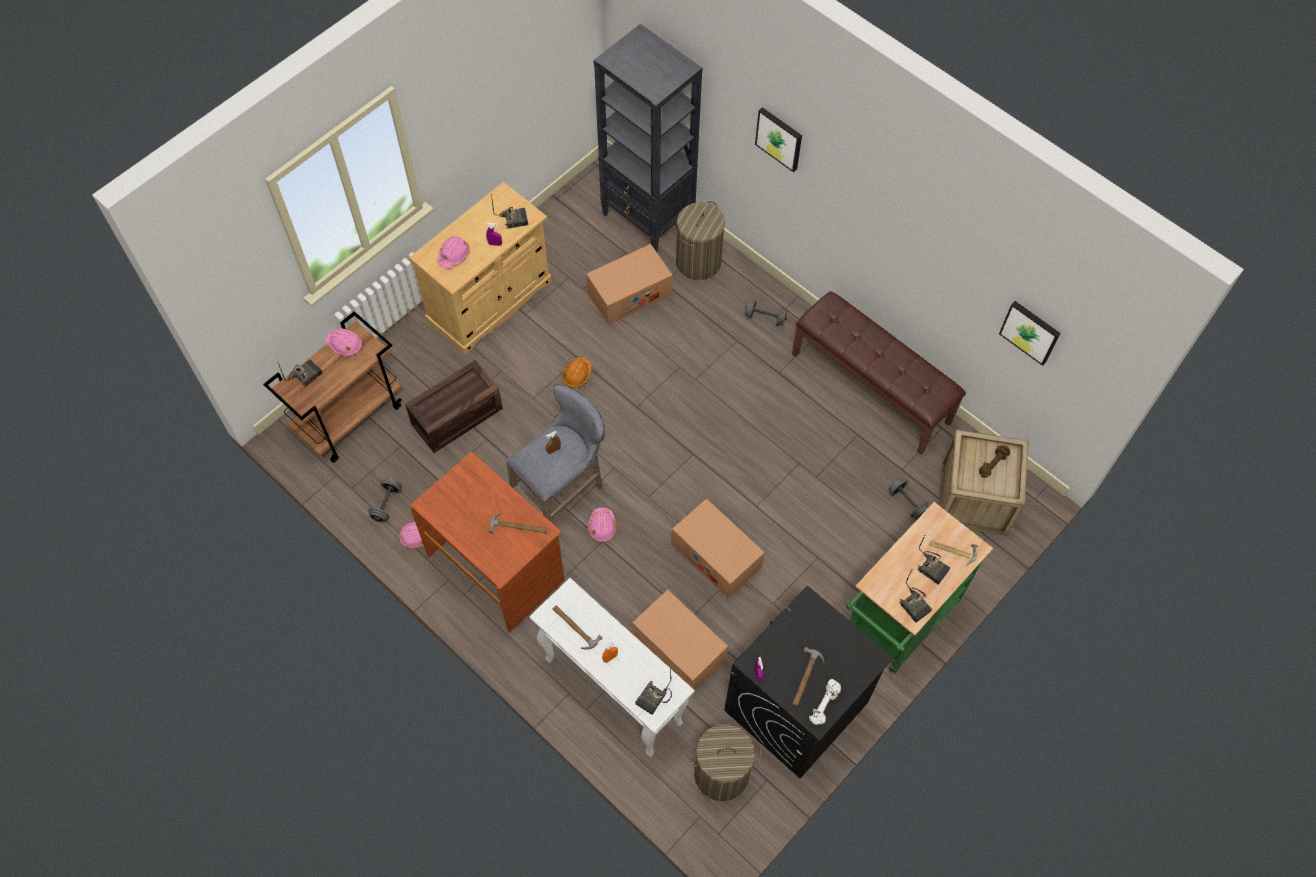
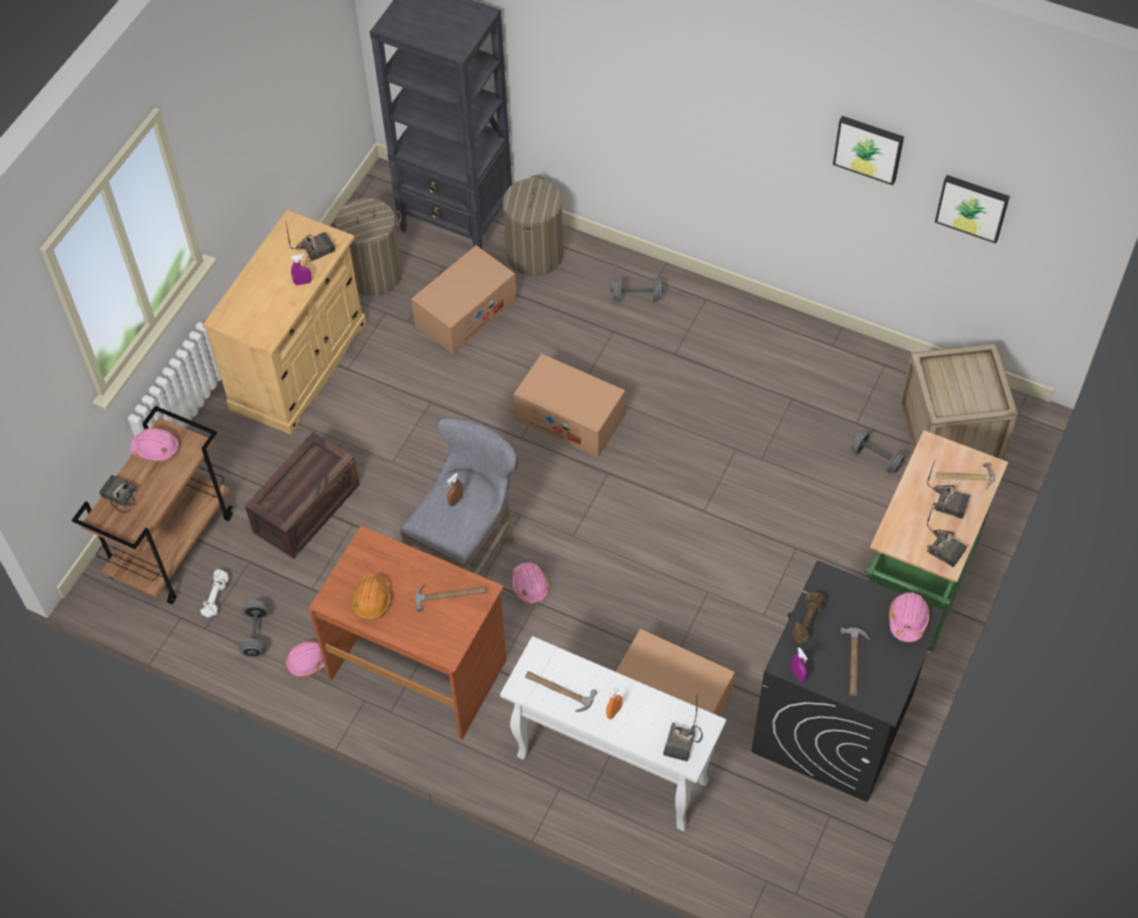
camera: 15 degrees left, 5 degrees down
(305, 374) = (119, 496): radio -> radio turned 90 degrees counterclockwise
(453, 255) = (257, 308): pink hard hat -> pink hard hat (907, 619)
(577, 375) = (436, 421): orange hard hat -> orange hard hat (372, 600)
(716, 555) = (677, 580): cardboard box -> cardboard box (570, 417)
(721, 774) = (774, 825): laundry basket -> laundry basket (373, 274)
(779, 138) = (614, 68): picture -> picture (869, 148)
(824, 705) = (886, 685): white dumbbell -> white dumbbell (216, 597)
(871, 387) = (788, 342): brown bench -> none
(992, 464) = (965, 379): brown dumbbell -> brown dumbbell (806, 621)

